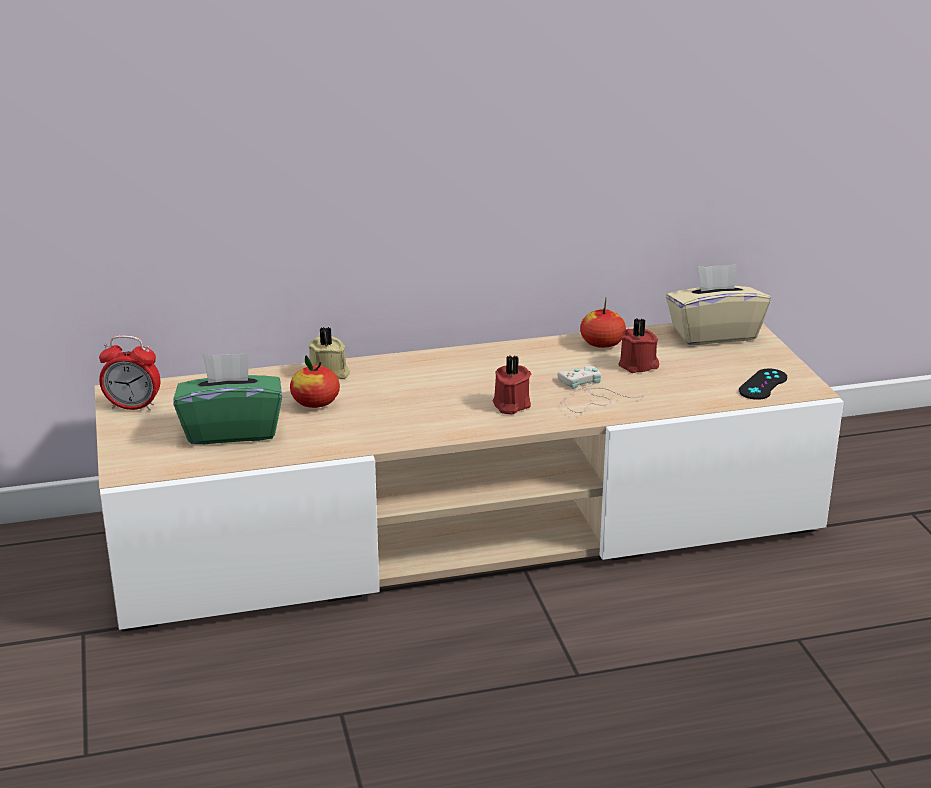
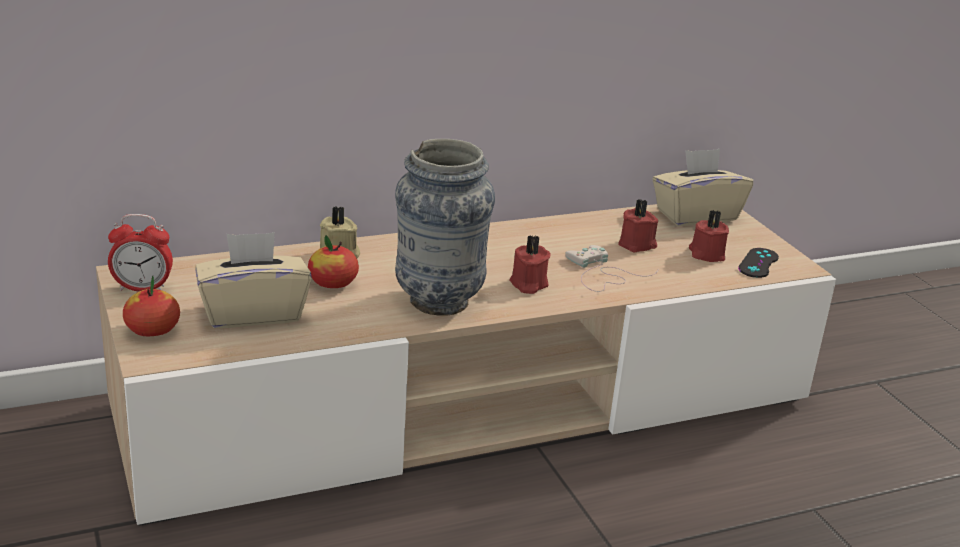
camera: 10 degrees left, 0 degrees up
(231, 430) = (253, 313): green tissue box -> beige tissue box
(414, 421) = (438, 301): none -> vase
(602, 344) = (596, 224): apple -> apple (152, 330)
(709, 375) = (706, 254): none -> red candle

